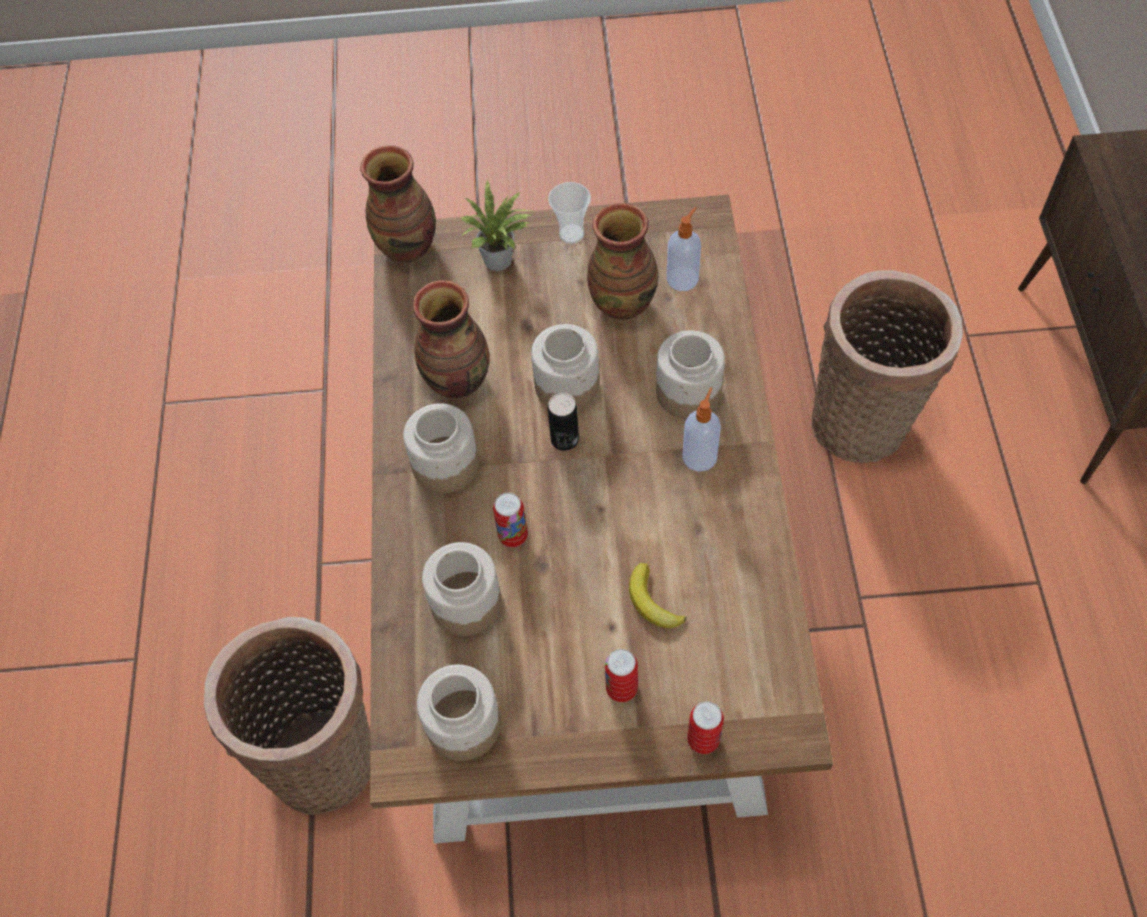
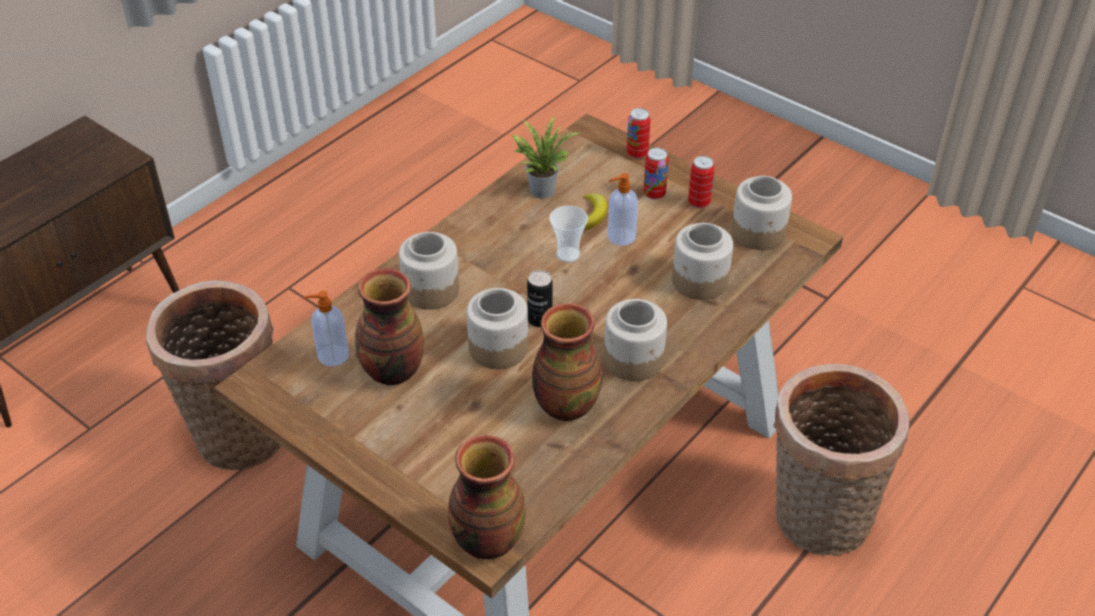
camera: 140 degrees left, 15 degrees down
(501, 261) = (433, 467): potted plant -> potted plant (541, 188)
(513, 536) = (634, 293): can -> can (699, 203)
(571, 234) = (357, 447): cup -> cup (568, 255)
(700, 455) = (472, 256): soap dispenser -> soap dispenser (620, 237)

